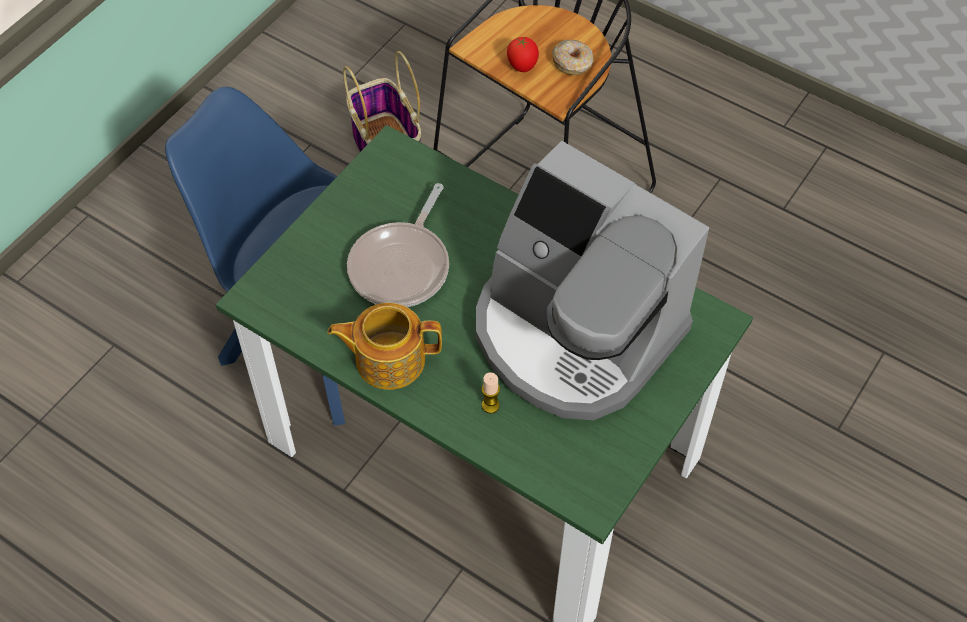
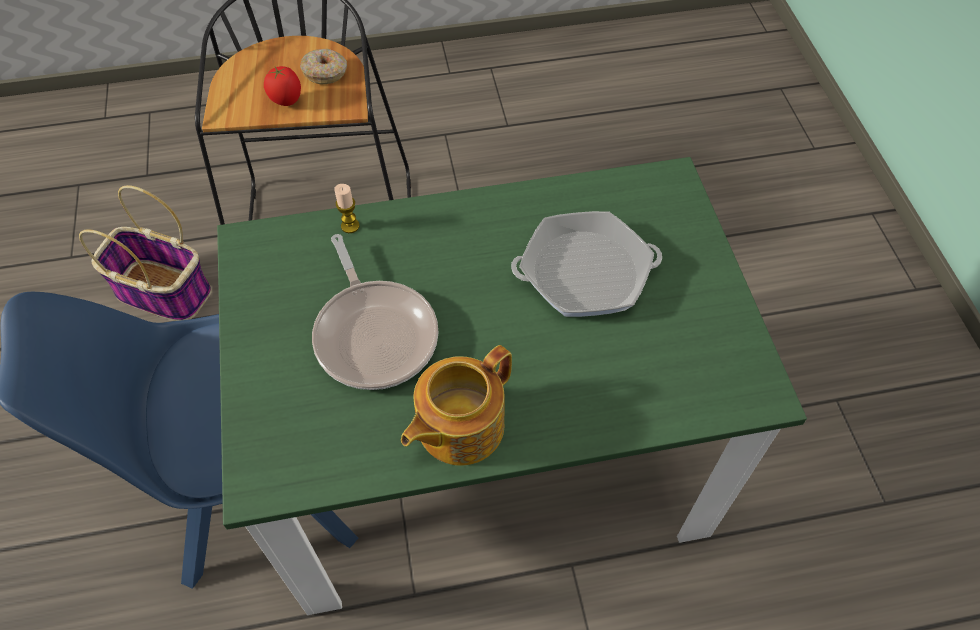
camera: 45 degrees left, 0 degrees up
(490, 405) = (592, 389): candle -> candle (350, 226)
(574, 333) = (585, 272): coffee machine -> frying pan

